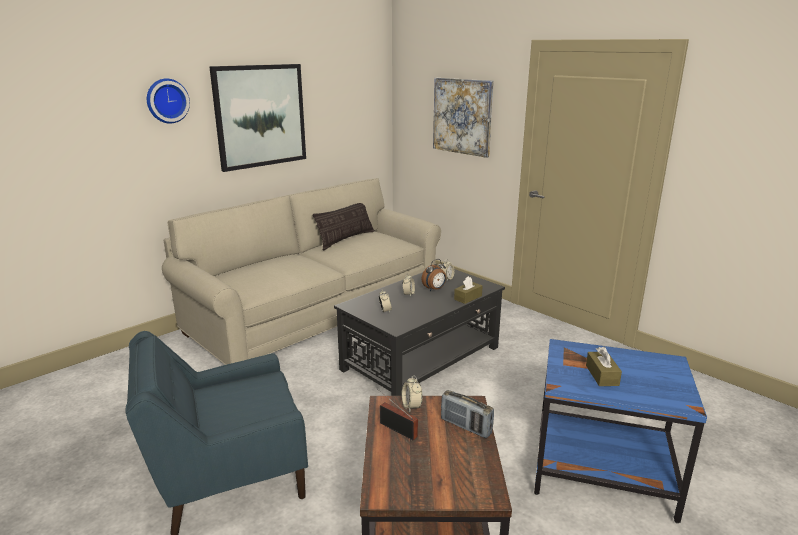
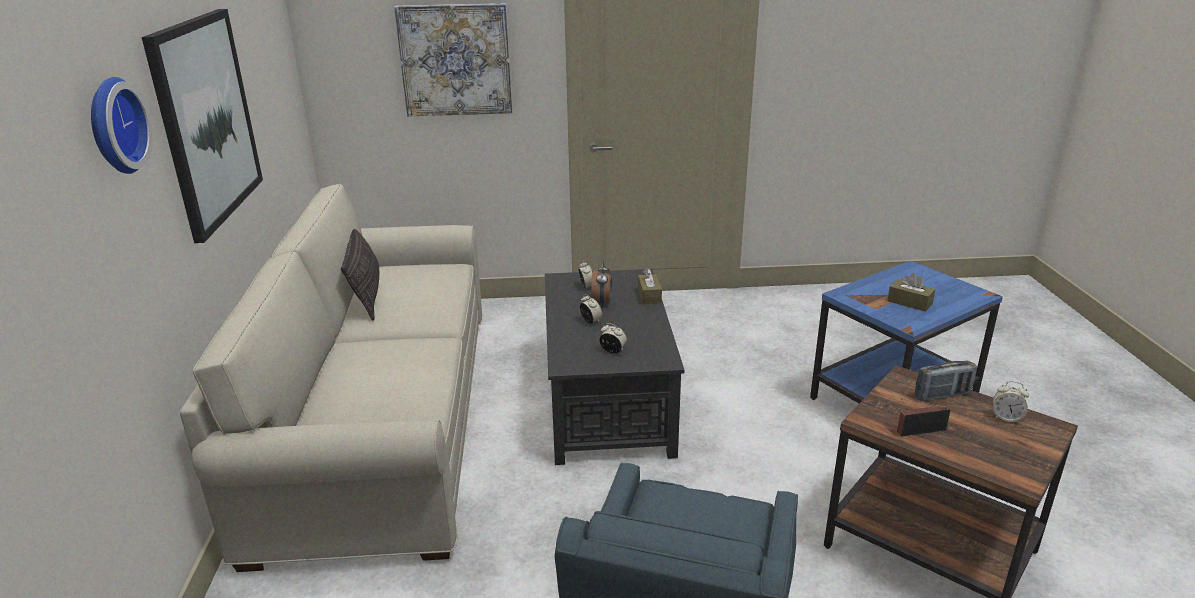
camera: 50 degrees left, 5 degrees up
(411, 406) = (883, 408): alarm clock -> alarm clock (1006, 418)

